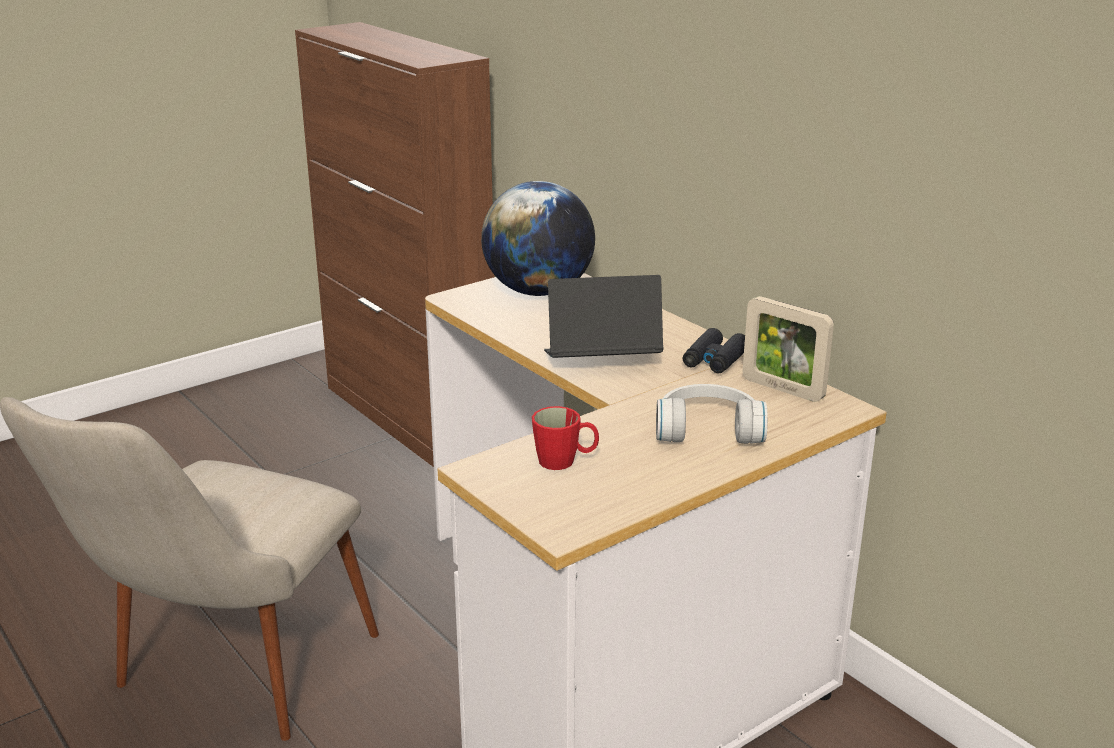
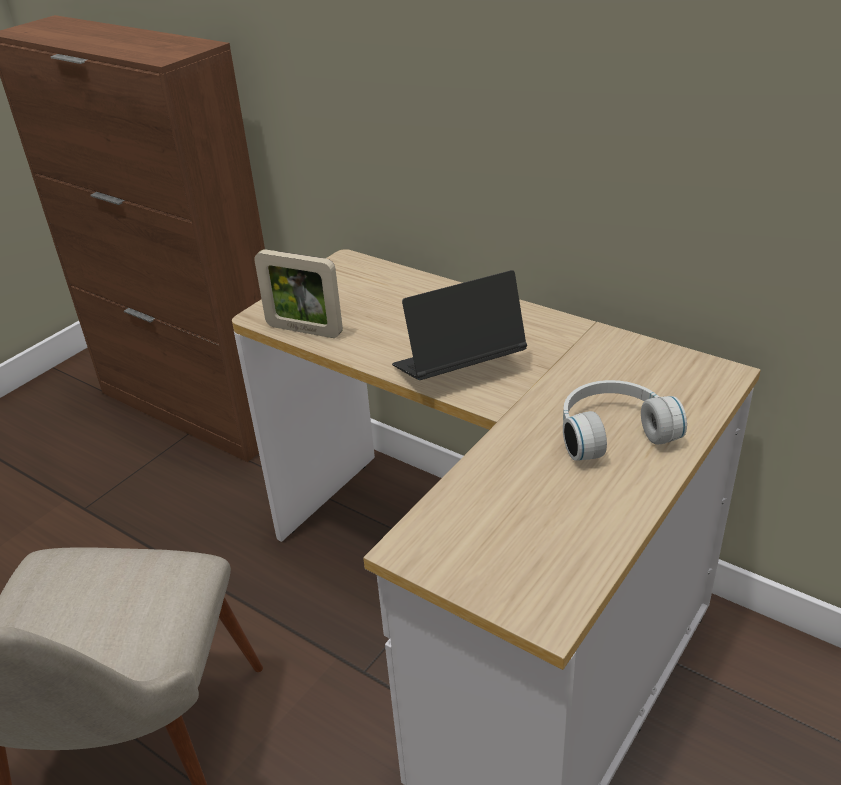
camera: 15 degrees left, 10 degrees up
(538, 291) = (345, 290): globe -> none
(565, 461) = (495, 513): red mug -> none
(714, 360) = (565, 340): black binoculars -> none
(782, 389) = (650, 363): picture frame -> picture frame (304, 330)

